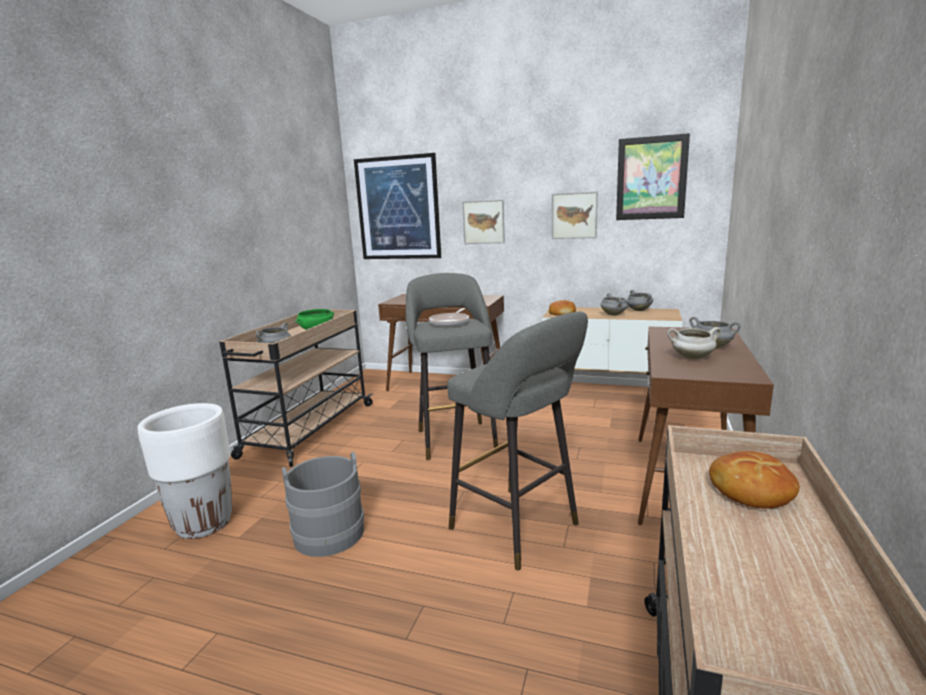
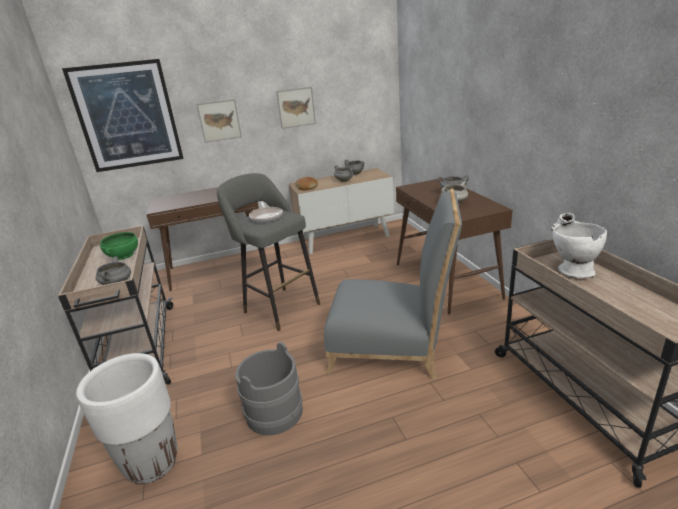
camera: 35 degrees left, 10 degrees up
(519, 529) = (392, 346): grey stool -> grey chair
(651, 178) = (348, 74): picture -> none
(750, 490) = (570, 269): bread -> white vase

